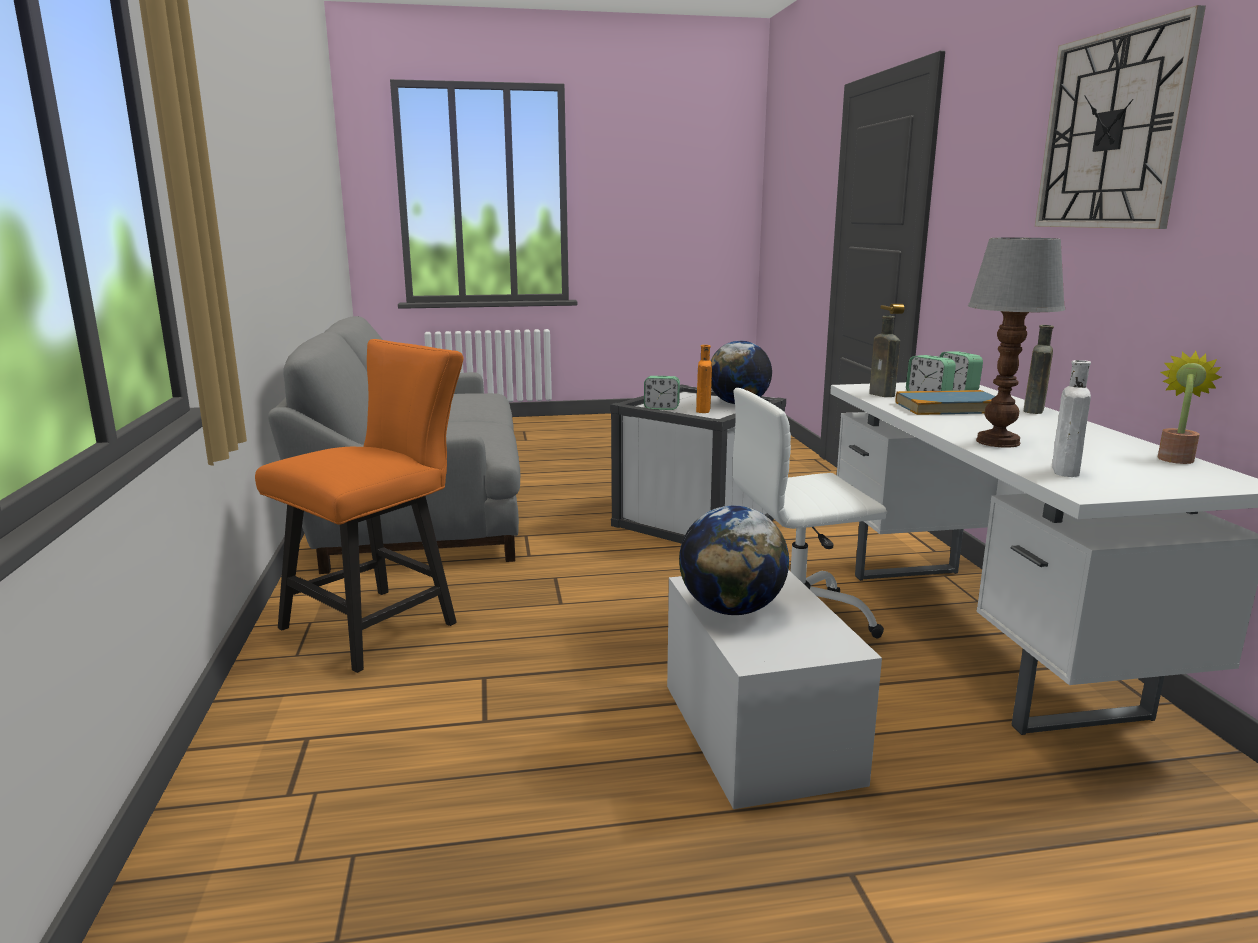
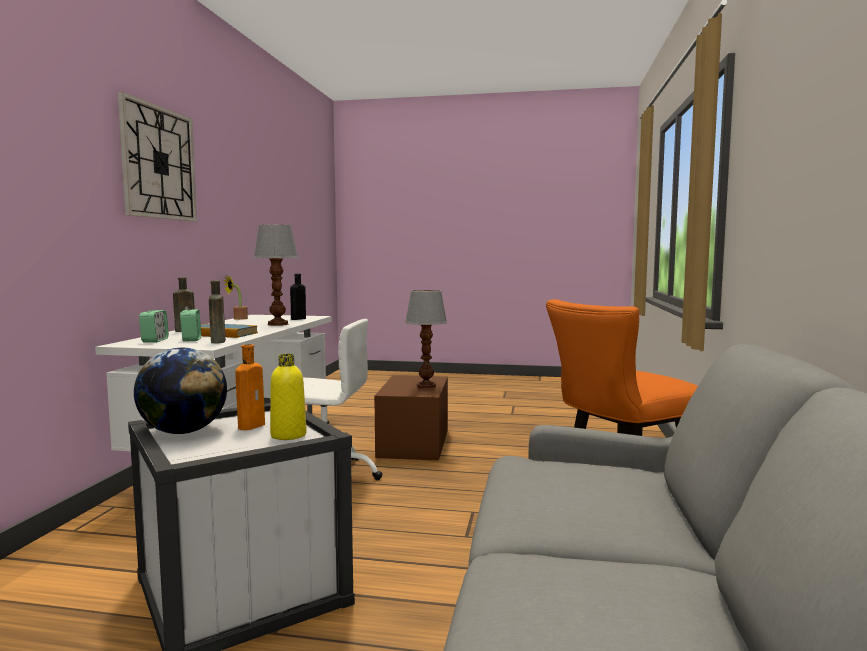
camera: 160 degrees left, 10 degrees down
(661, 408) = (288, 435): alarm clock -> yellow bottle
(732, 609) = (425, 386): globe -> table lamp
(759, 732) = (414, 443): white storage box -> brown storage box
(1064, 470) = (297, 319): white bottle -> black bottle

